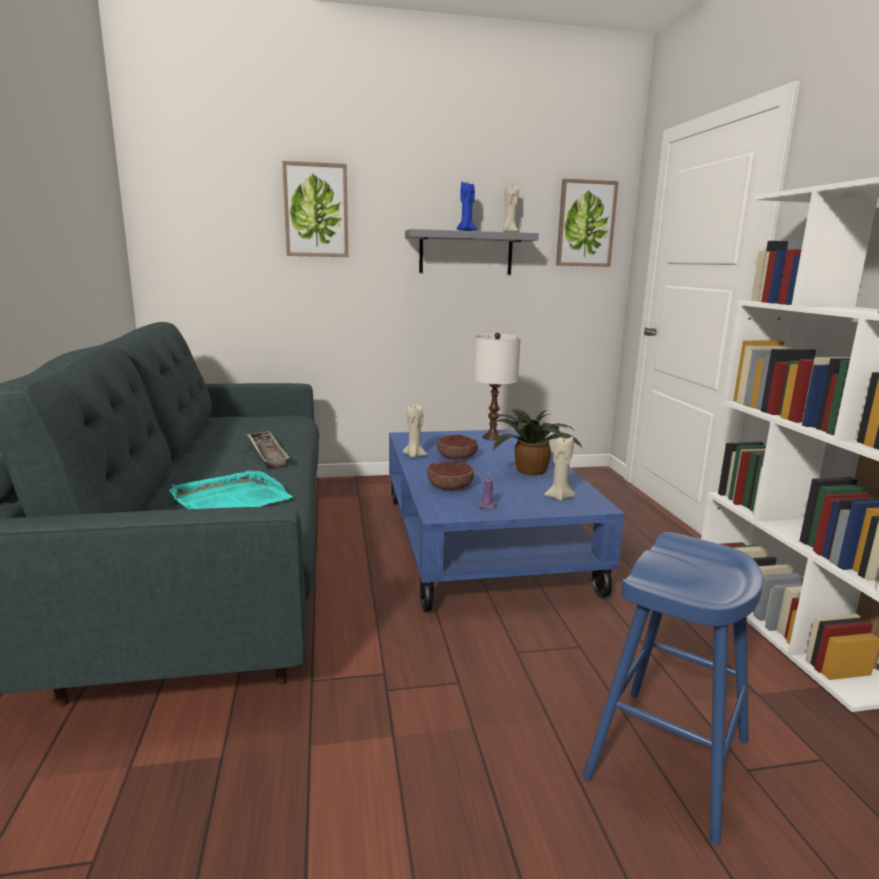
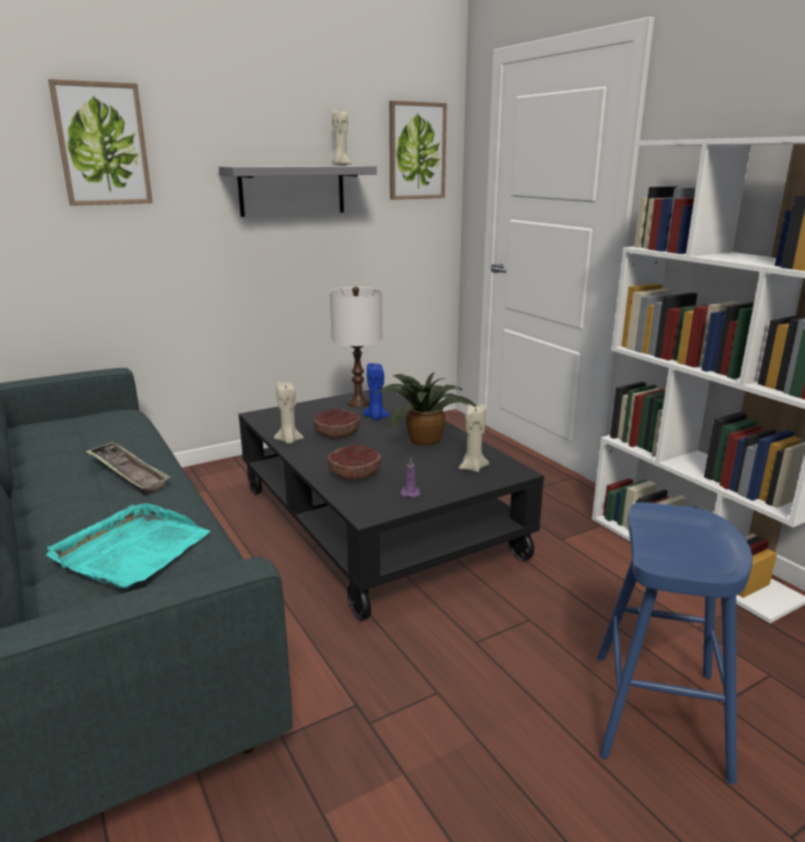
camera: 20 degrees left, 5 degrees up
(466, 231) = (295, 166): blue candle -> blue candle (376, 418)
(481, 542) = (374, 522): blue coffee table -> black coffee table

